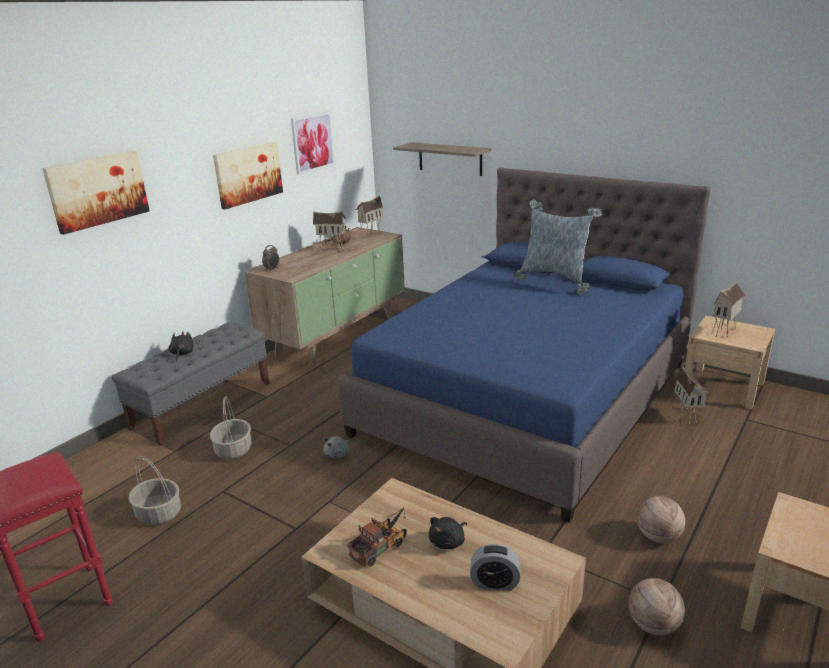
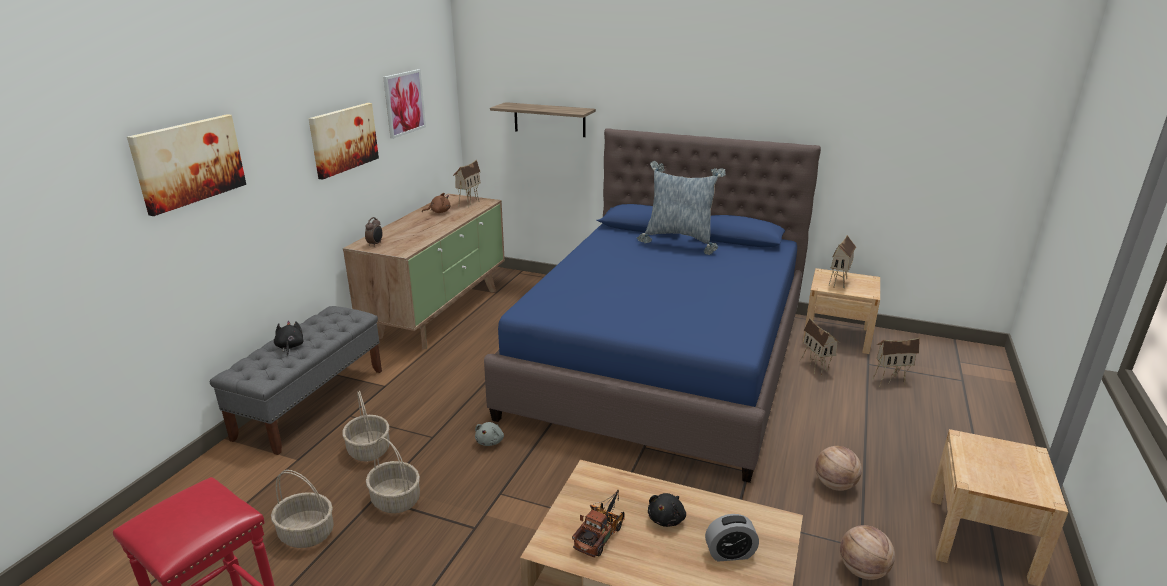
camera: 15 degrees left, 0 degrees up
(239, 495) = (395, 500): none -> basket
(332, 250) = (433, 220): toy house -> toy house (889, 380)

